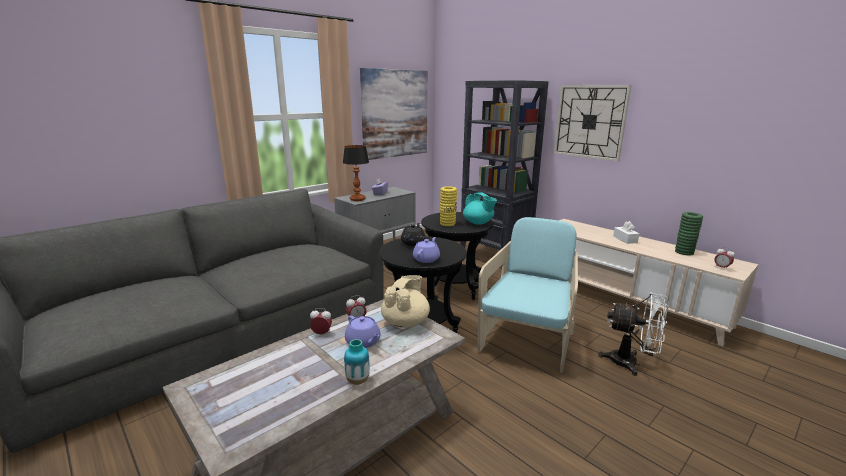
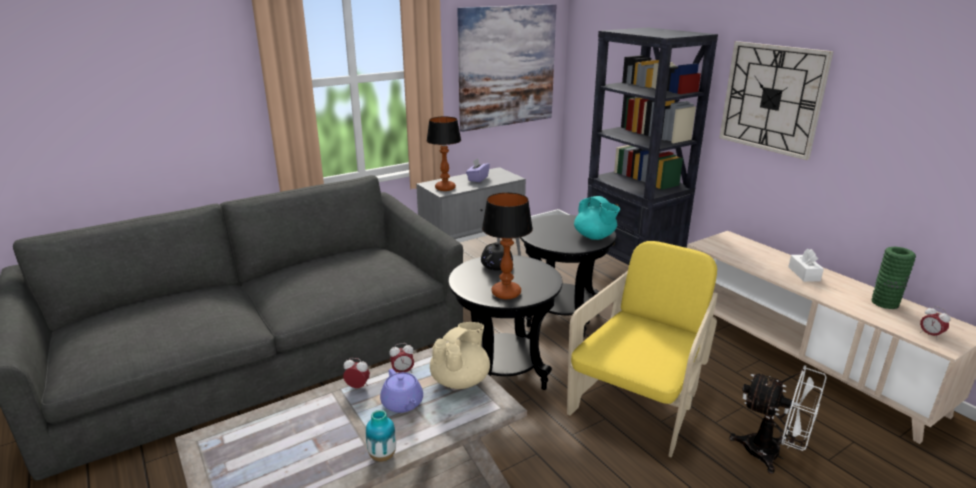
camera: 10 degrees right, 5 degrees up
(426, 259) = (505, 293): purple teapot -> table lamp
(447, 224) = (552, 236): yellow vase -> none
(527, 339) = (638, 404): turquoise armchair -> yellow armchair

